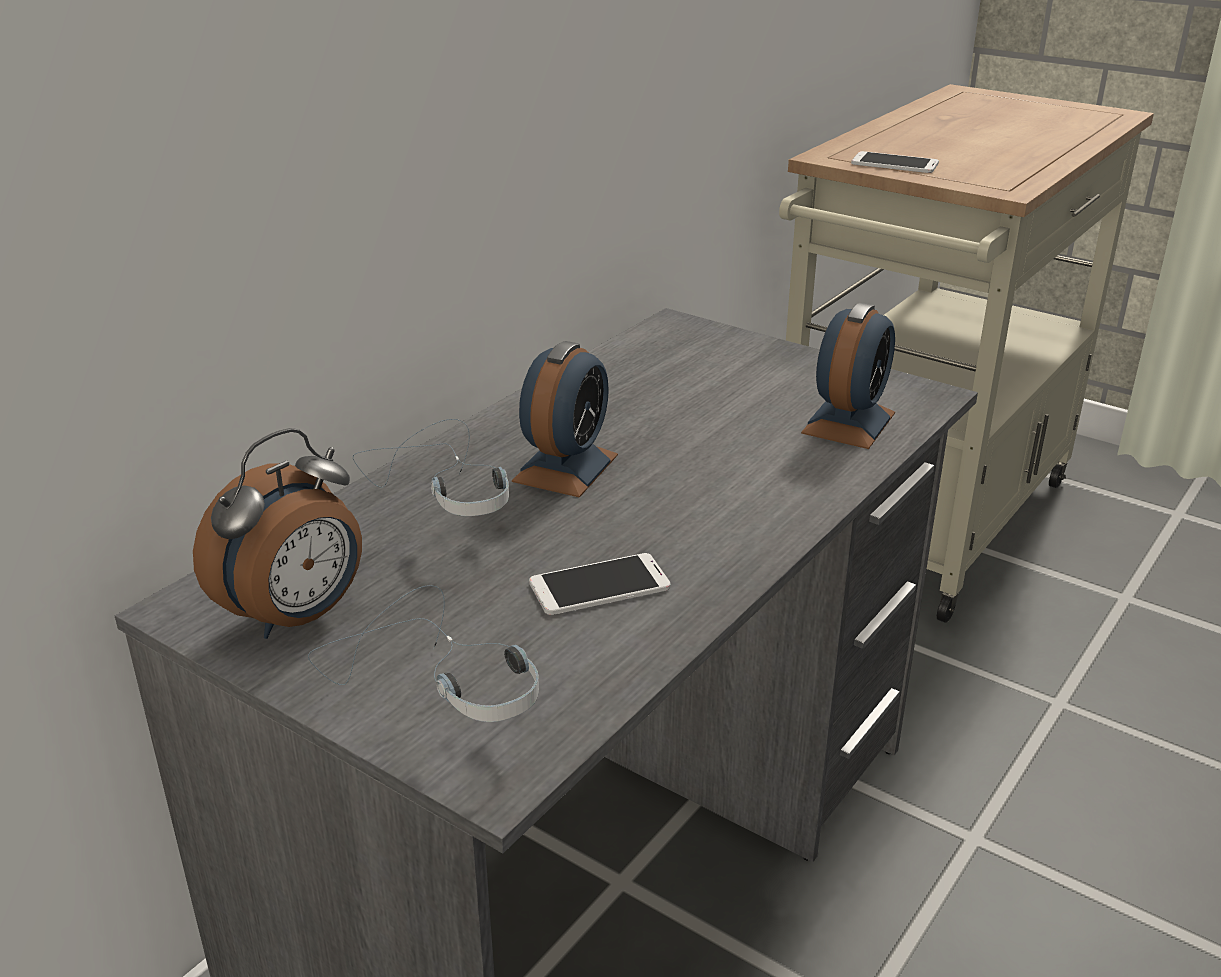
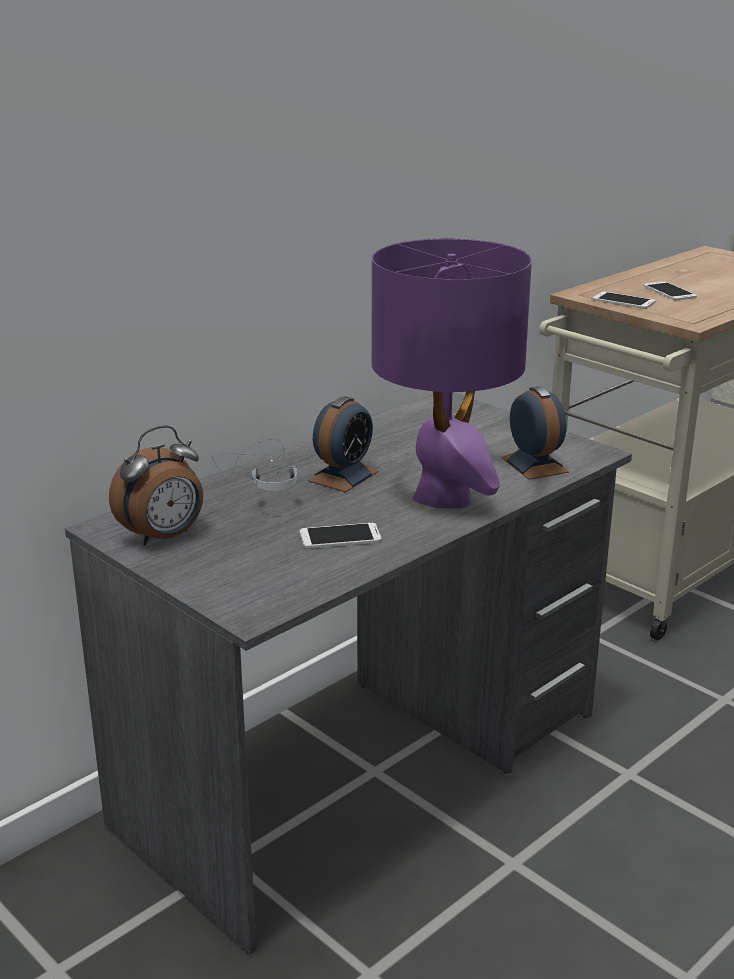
camera: 10 degrees right, 5 degrees down
(433, 720) = (225, 589): headphones -> none
(737, 491) = (444, 496): none -> purple table lamp
(848, 423) = (534, 465): alarm clock -> alarm clock turned 60 degrees counterclockwise
(947, 147) = (669, 292): none -> phone

